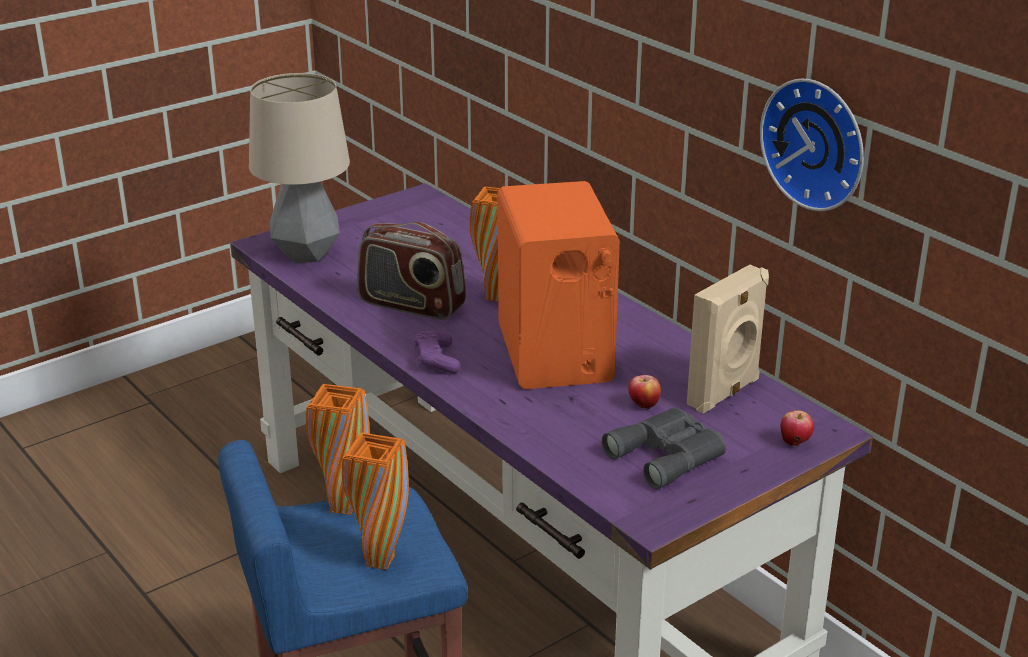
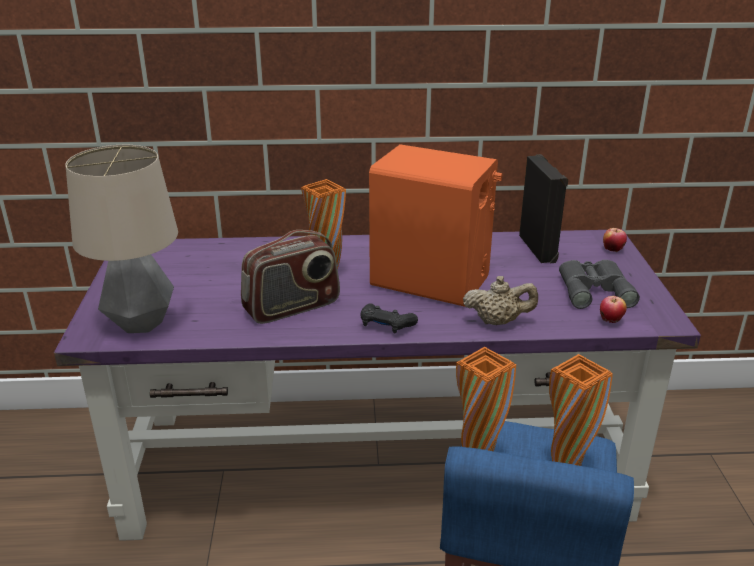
camera: 55 degrees left, 0 degrees up
(436, 360) = (386, 325): purple game controller -> black game controller
(517, 416) = (498, 321): none -> beige teapot
(643, 406) = (528, 276): apple -> apple (610, 321)
(725, 393) = (539, 248): beige speaker -> black speaker
(818, 142) = (563, 52): wall clock -> none

